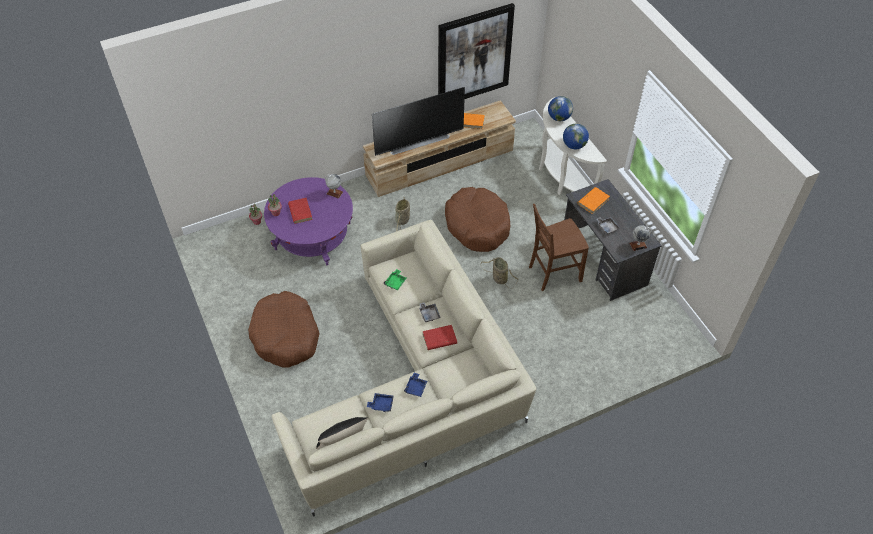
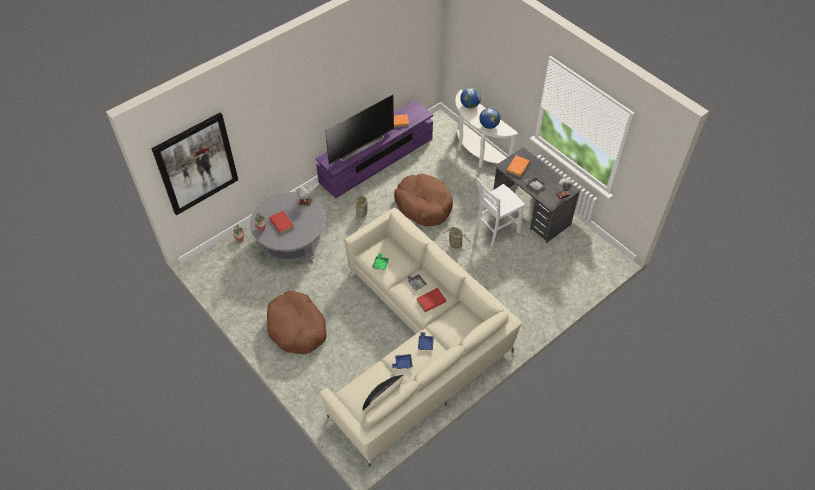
camera: 15 degrees left, 0 degrees up
(312, 236) = (291, 241): purple coffee table -> grey coffee table
(440, 163) = (376, 160): beige tv stand -> purple tv stand
(474, 55) = (394, 67): picture -> picture (196, 164)
(553, 273) = (495, 231): brown chair -> white chair

